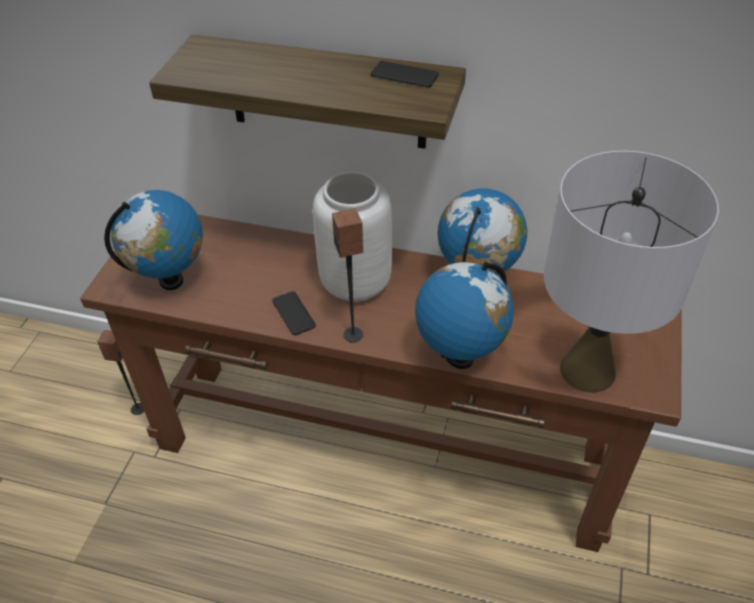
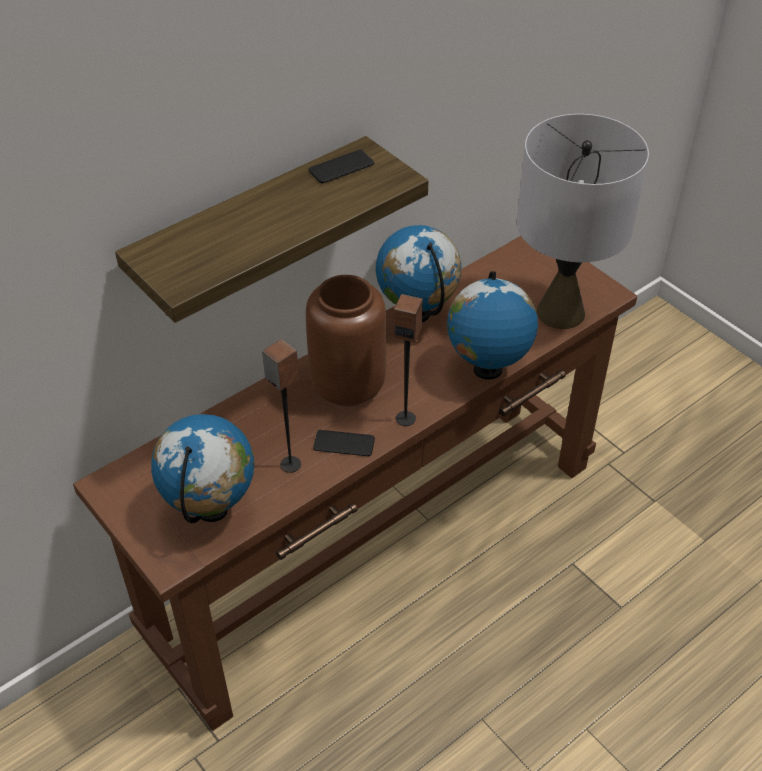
camera: 55 degrees left, 0 degrees up
(137, 409) = (140, 728): speaker -> speaker (290, 464)
(355, 284) = (349, 388): grey vase -> brown vase

